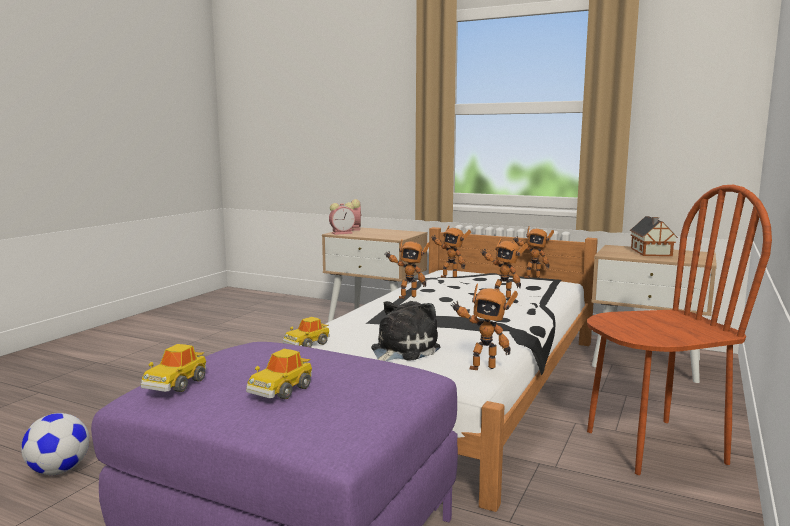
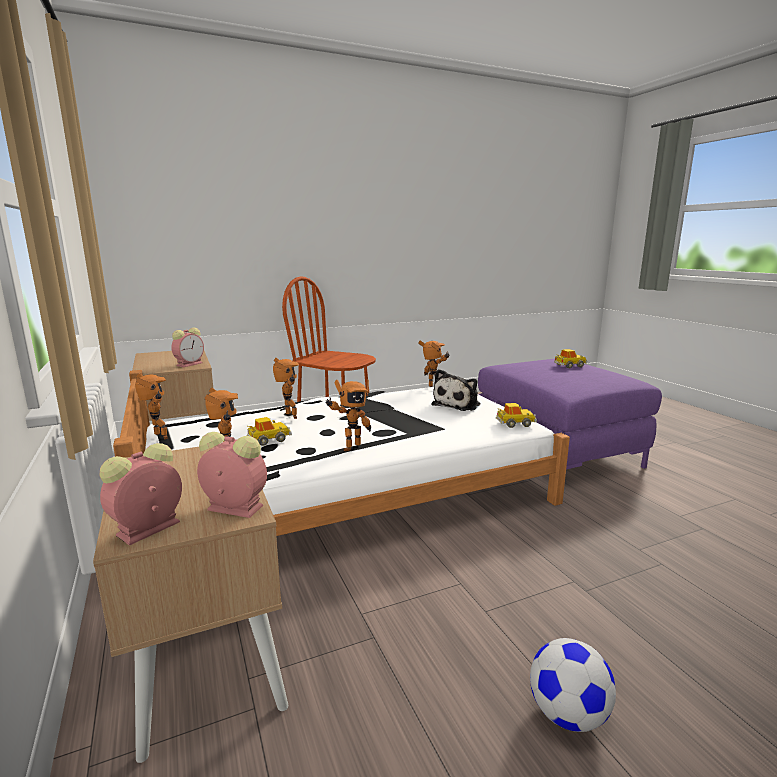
camera: 140 degrees left, 5 degrees up
(59, 470) = (720, 533): football -> football (567, 714)
(176, 384) = (619, 376): toy car -> toy car (269, 439)
(401, 350) = (458, 404): plush toy -> plush toy turned 45 degrees counterclockwise
(406, 297) = (350, 447): toy robot -> toy robot turned 105 degrees clockwise
(622, 254) = (190, 364): none -> alarm clock
(651, 252) = (166, 361): toy house -> none

